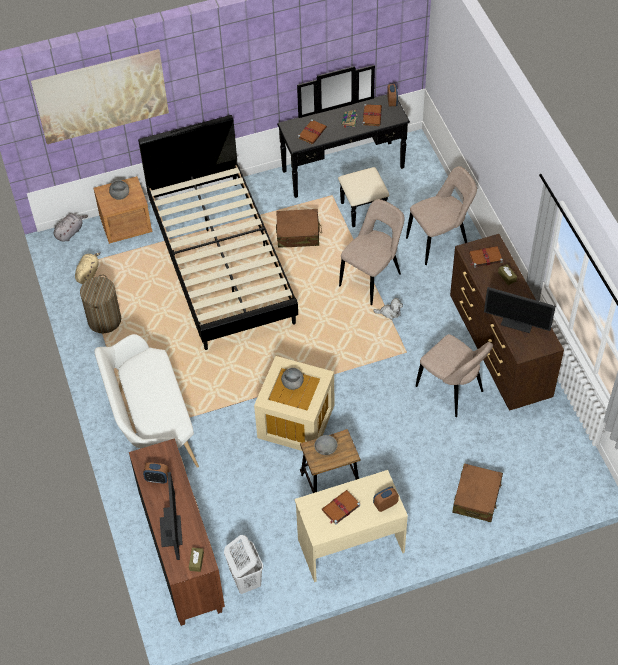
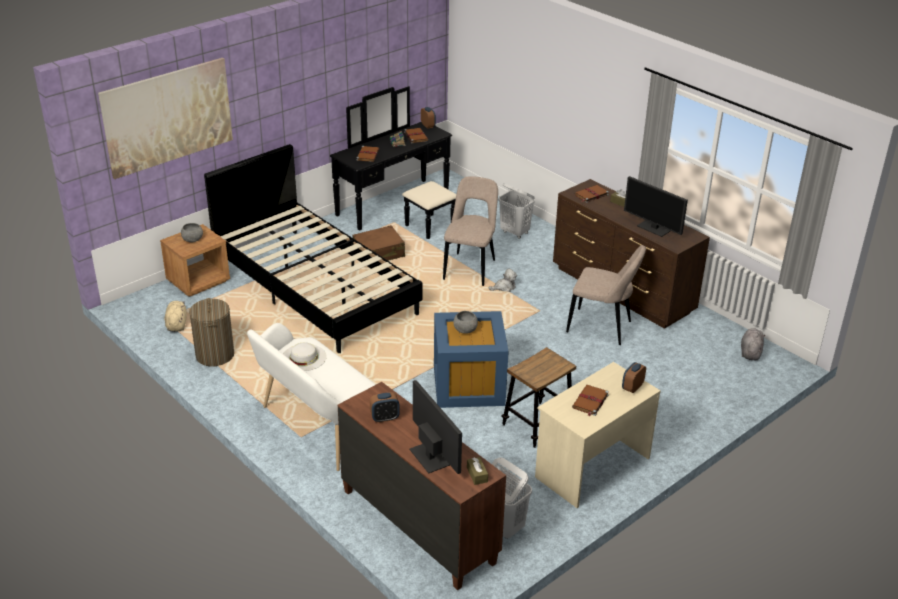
camera: 25 degrees left, 20 degrees down
(70, 232) = (139, 298): grey plush toy -> grey plush toy (750, 352)
(146, 373) = (304, 357): none -> white hat
(294, 422) = (467, 386): beige storage box -> blue storage box
(326, 448) = (536, 366): grey bowl -> none
(440, 242) = (515, 232): beige chair -> white laundry basket
(476, 497) = (684, 397): brown suitcase -> none
(518, 322) = (654, 228): monitor -> monitor turned 45 degrees clockwise

